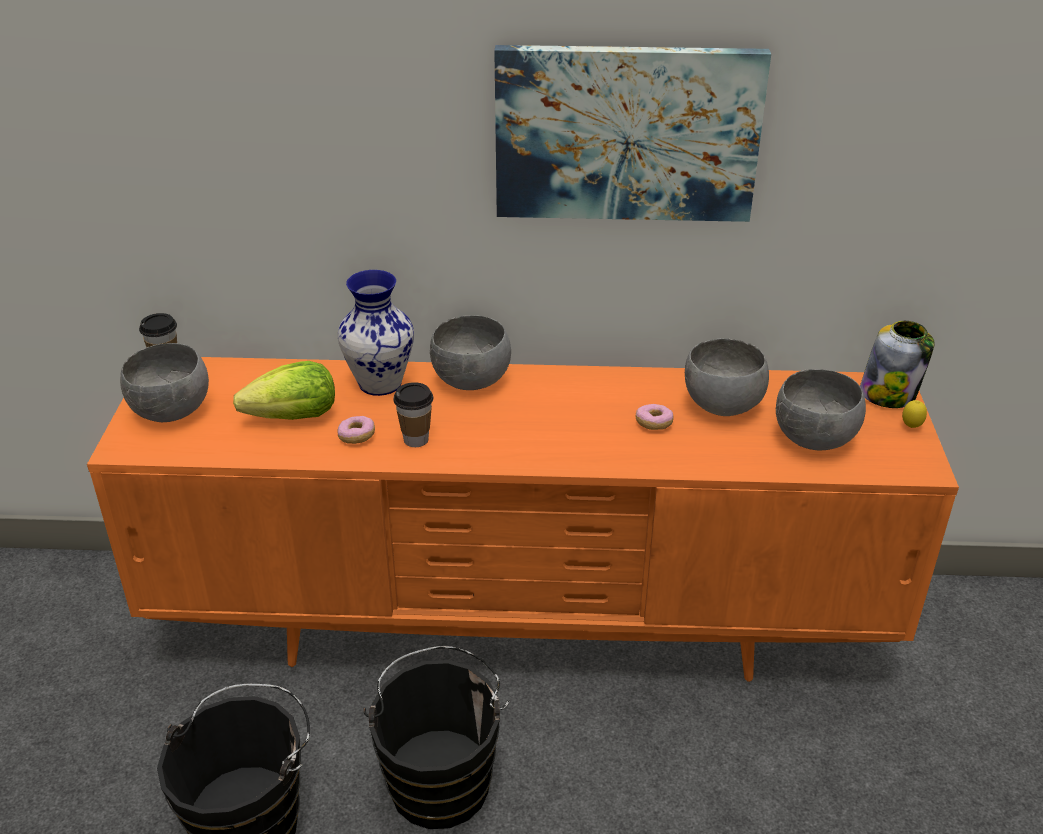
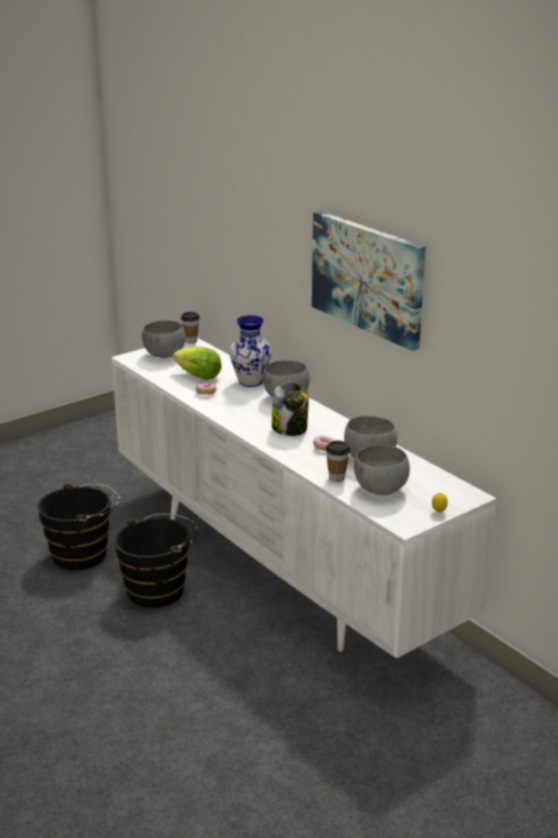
camera: 50 degrees right, 10 degrees down
(416, 439) = (224, 404): cup -> cup (337, 478)
(524, 625) = (281, 567): orange cabinet -> white cabinet
(889, 394) = (461, 497): jar -> jar (290, 429)

